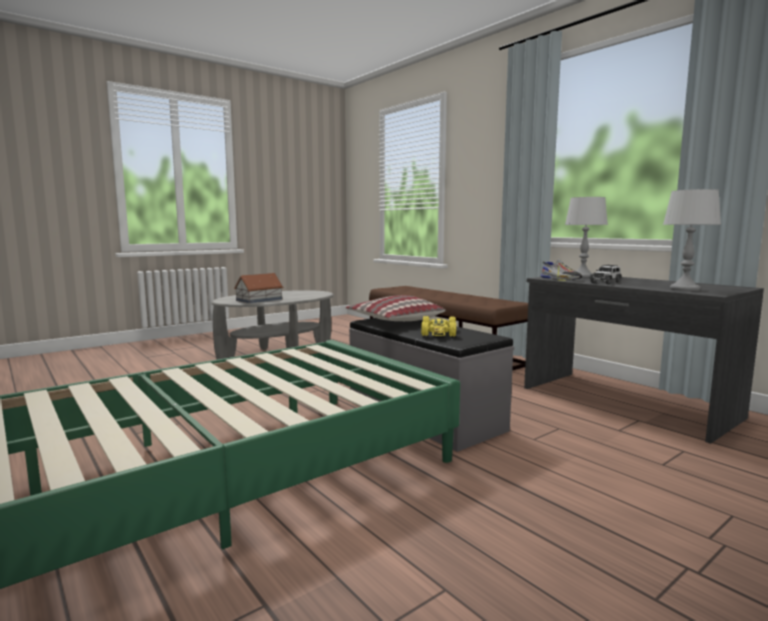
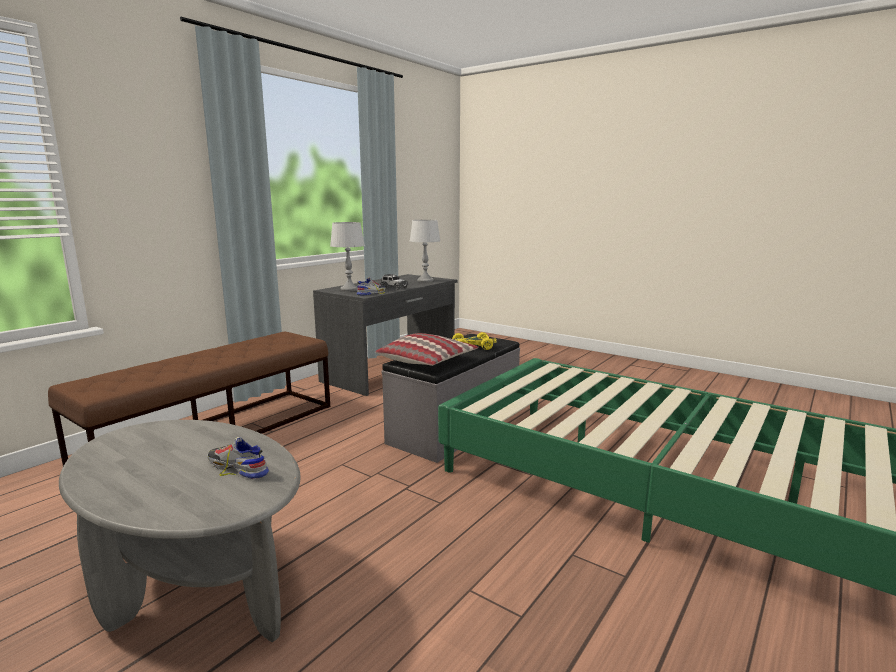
camera: 105 degrees left, 5 degrees up
(258, 300) = (237, 467): toy house -> shoe

